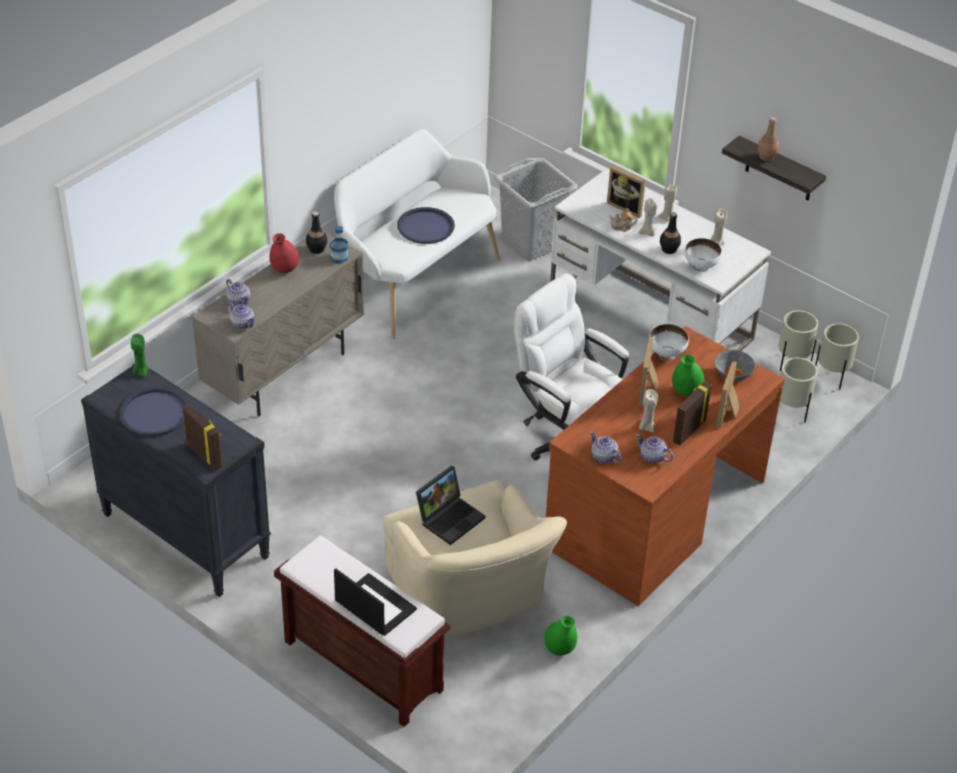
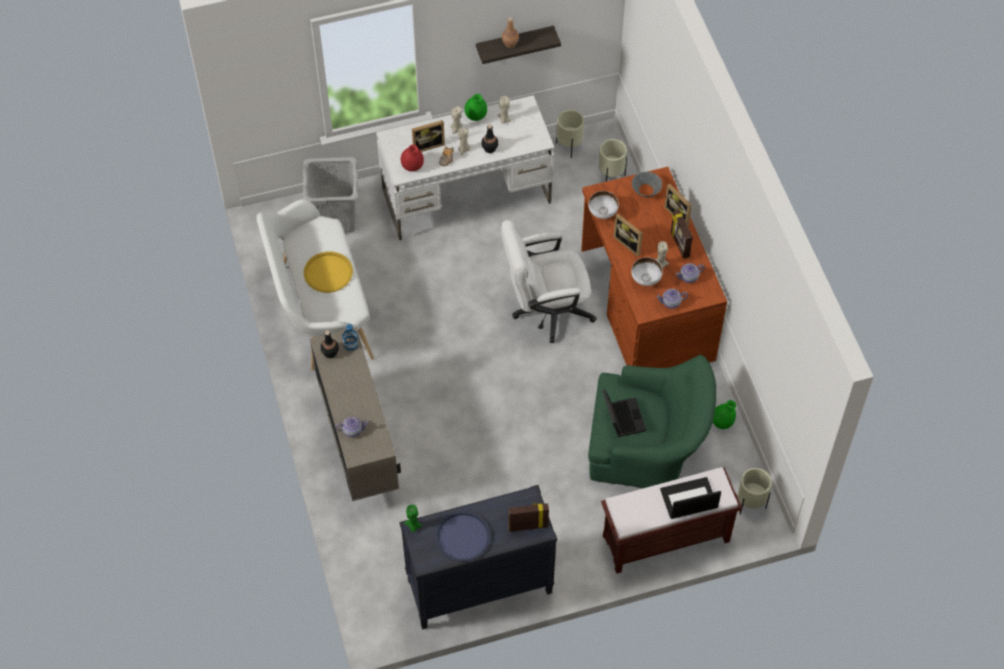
camera: 55 degrees left, 15 degrees up
(242, 323) = (379, 440): teapot -> none
(284, 269) = (338, 384): red vase -> red vase (412, 167)
(425, 226) = (328, 273): blue tray -> yellow tray
(470, 596) = (647, 447): beige armchair -> green armchair
(686, 391) = (643, 224): green vase -> green vase (476, 116)
(701, 267) = (520, 142): white bowl -> white bowl (646, 280)
(831, 377) = (596, 135): beige planter -> beige planter (750, 504)

